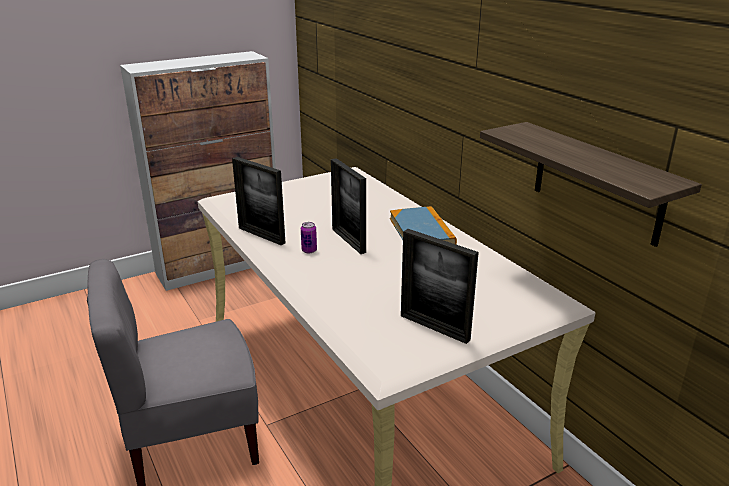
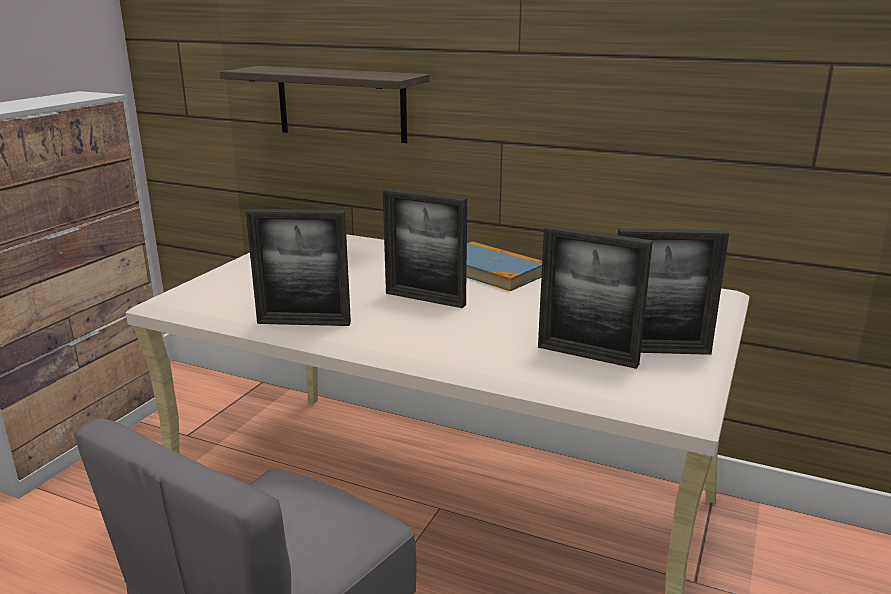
camera: 35 degrees left, 5 degrees down
(309, 250) = (395, 321): can -> none
(382, 313) = (587, 355): none -> picture frame
(597, 182) = (731, 149): shelf -> shelf (341, 104)

